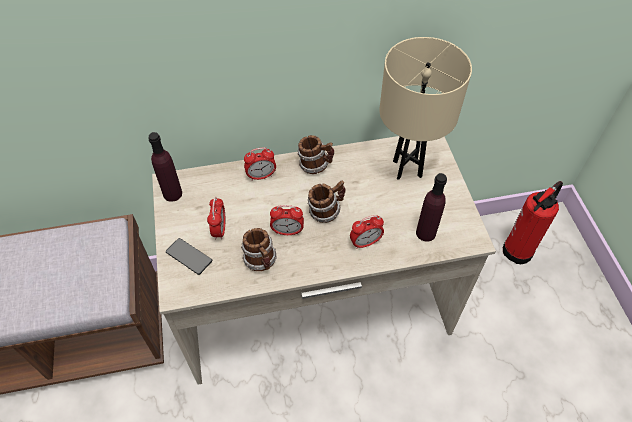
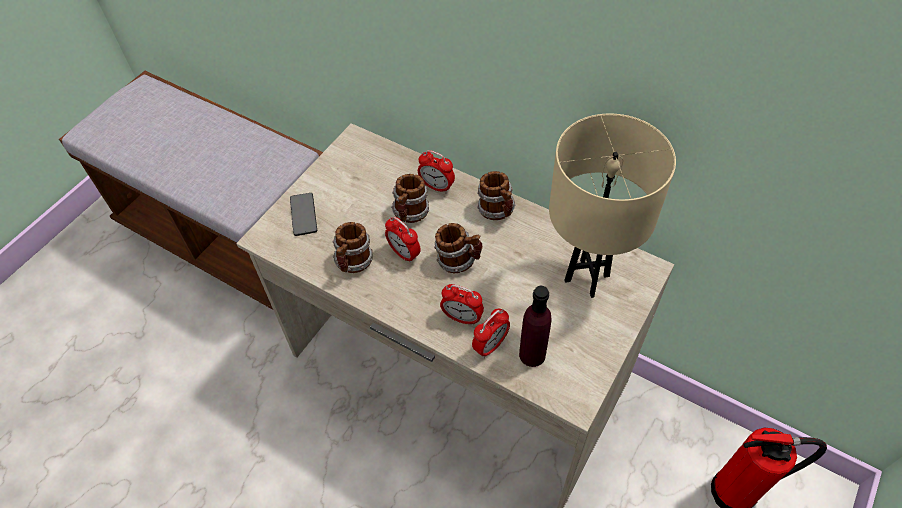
camera: 45 degrees right, 0 degrees up
(172, 194) = (348, 151): purple bottle -> none
(219, 230) = (351, 210): alarm clock -> alarm clock (490, 345)
(264, 204) = (411, 214): none -> mug

